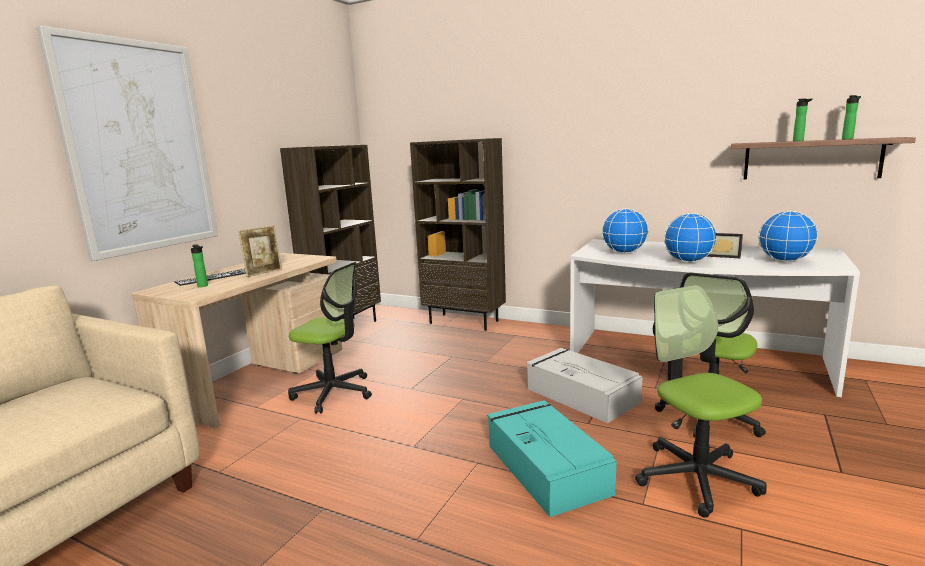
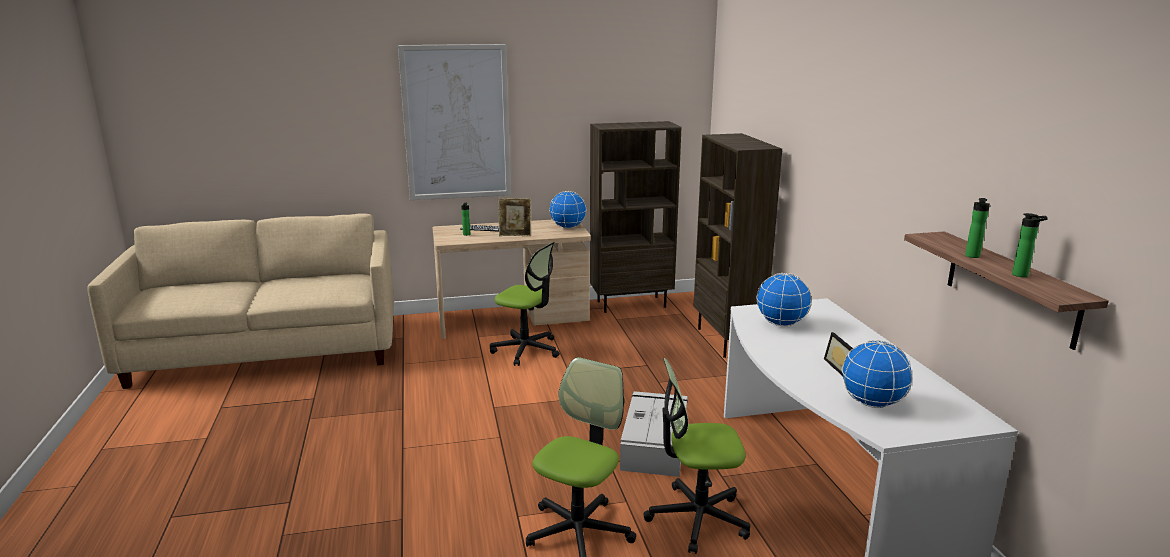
camera: 50 degrees right, 5 degrees up
(333, 393) = (526, 350): office chair -> office chair turned 45 degrees counterclockwise
(545, 467) = (522, 464): turquoise storage box -> none
(687, 261) = (787, 357): globe -> globe (567, 227)

